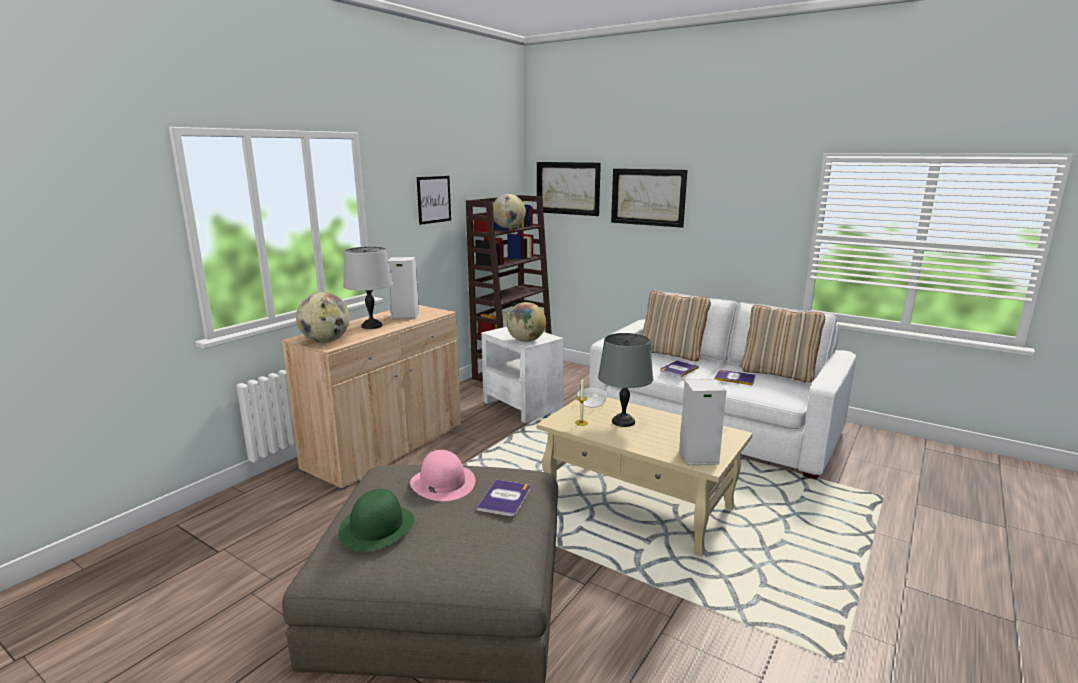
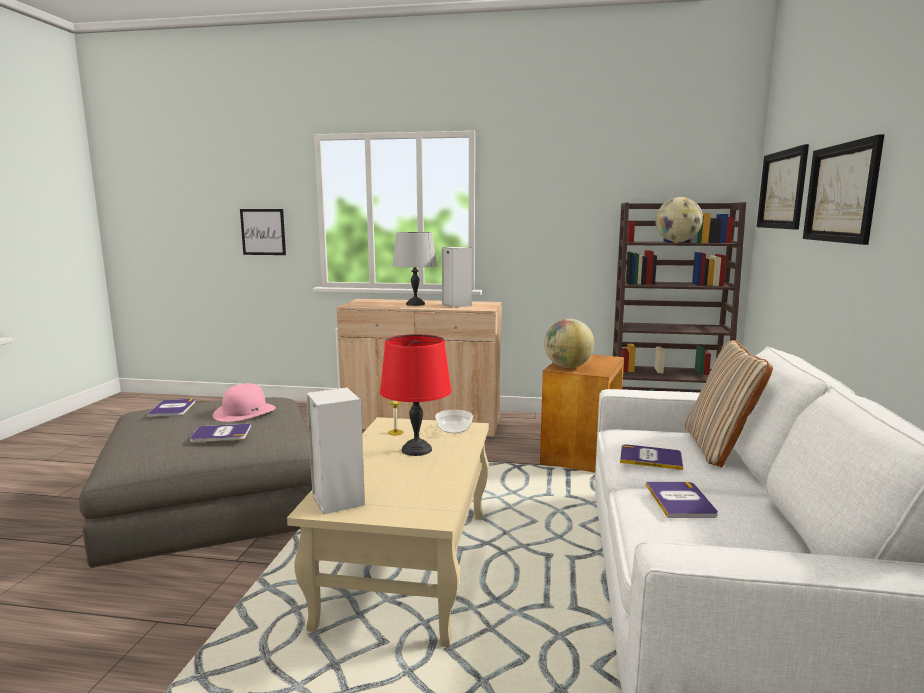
camera: 65 degrees right, 5 degrees down
(326, 341) = (361, 303): globe -> none
(377, 527) = (172, 408): green hat -> book
(434, 199) = (572, 200): picture -> picture (263, 232)
(522, 405) = (581, 453): white side table -> brown side table
(622, 421) = (417, 449): grey table lamp -> red table lamp
(778, 374) = (784, 541): beige pillow -> none

